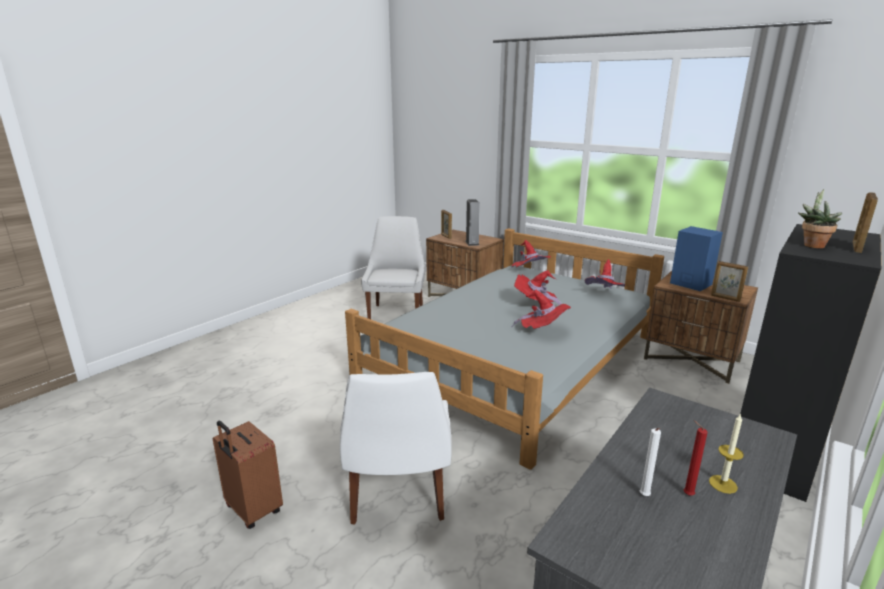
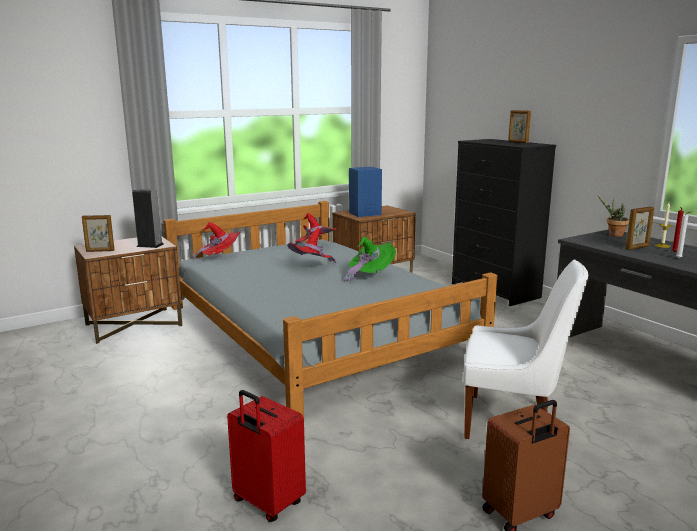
camera: 70 degrees left, 5 degrees down
(260, 398) = (267, 503): none -> red suitcase
(397, 313) = (119, 370): white chair -> none
(542, 331) = (369, 275): red hat -> green hat
(725, 298) = (399, 213): picture frame -> picture frame (637, 248)
(812, 245) = (509, 144): potted plant -> potted plant (614, 235)

